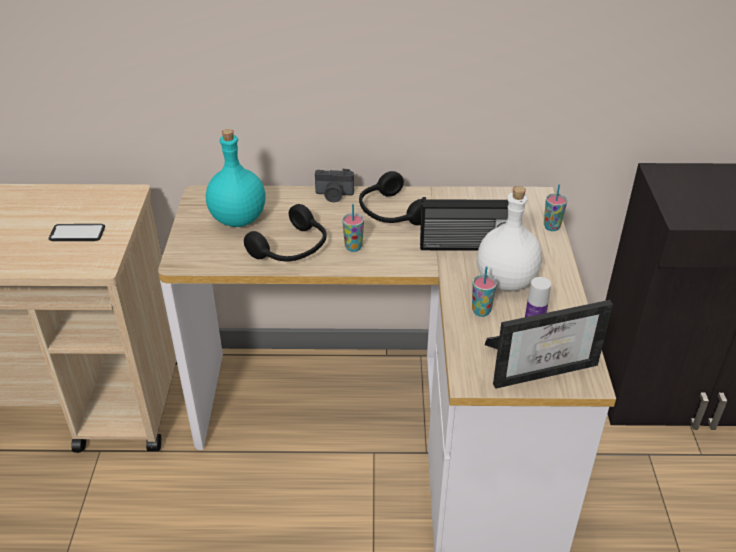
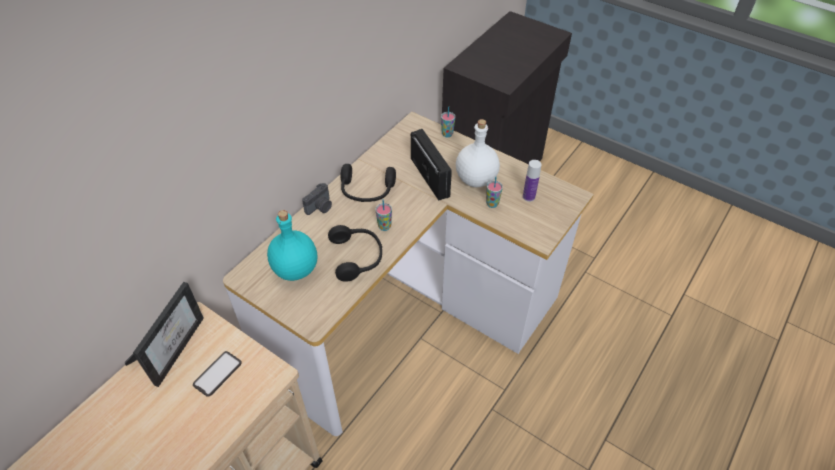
camera: 55 degrees left, 10 degrees up
(466, 246) = (431, 177): radio -> radio turned 60 degrees counterclockwise
(542, 366) = (553, 206): picture frame -> picture frame (173, 347)

